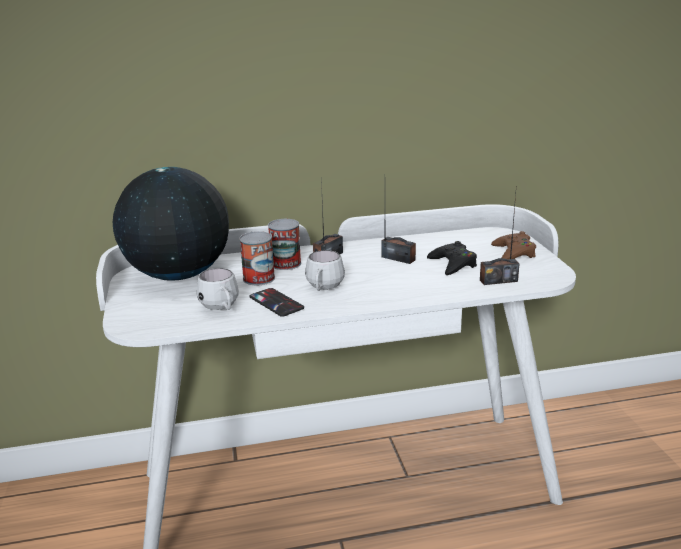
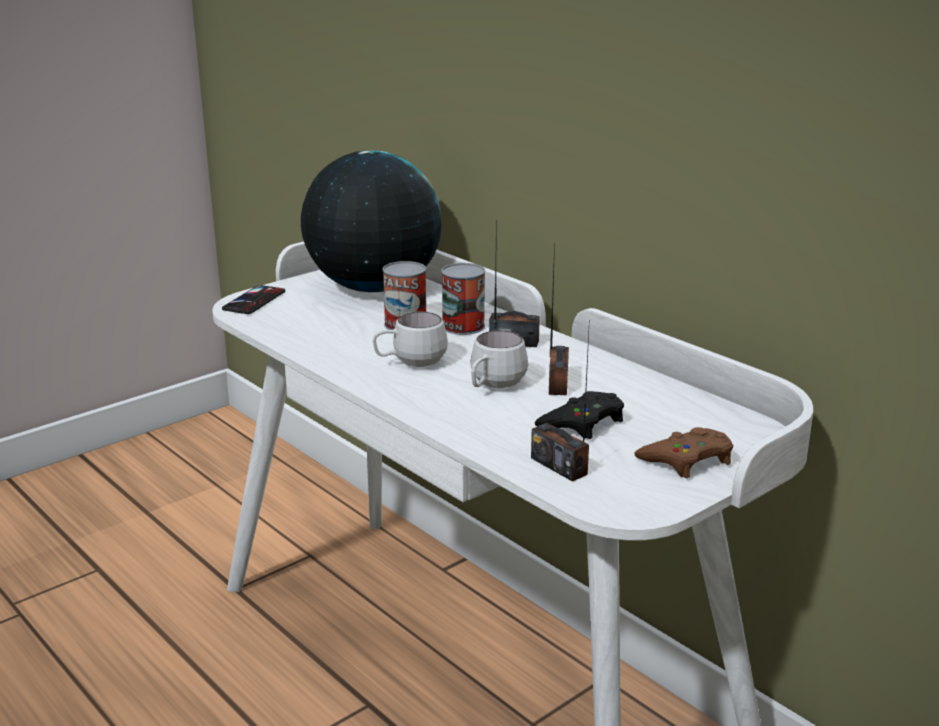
camera: 60 degrees right, 0 degrees up
(221, 309) = (310, 328): white mug -> white mug (493, 387)
(276, 303) = (349, 349): phone -> phone (254, 300)

